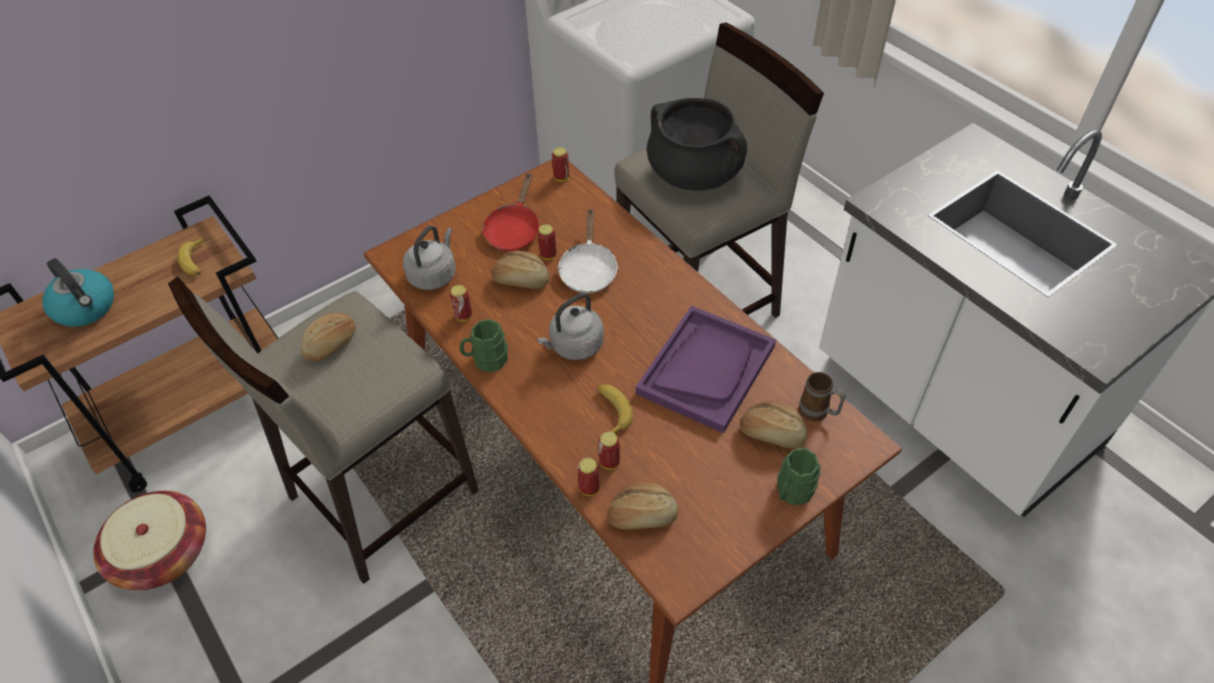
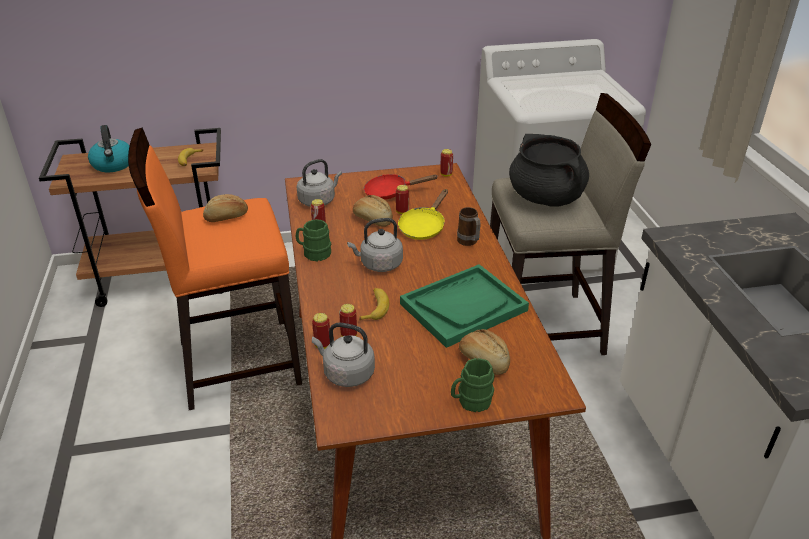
camera: 25 degrees right, 15 degrees down
(163, 553) = (87, 345): basket -> none
(380, 494) = (237, 362): beige stool -> orange stool
(514, 230) = (390, 192): red frying pan -> red frying pan turned 45 degrees clockwise
(588, 270) = (423, 227): white frying pan -> yellow frying pan
(642, 515) = (346, 373): bread -> grey kettle
(706, 369) = (463, 307): purple tray -> green tray
(818, 413) = (531, 361): mug -> mug (469, 243)

